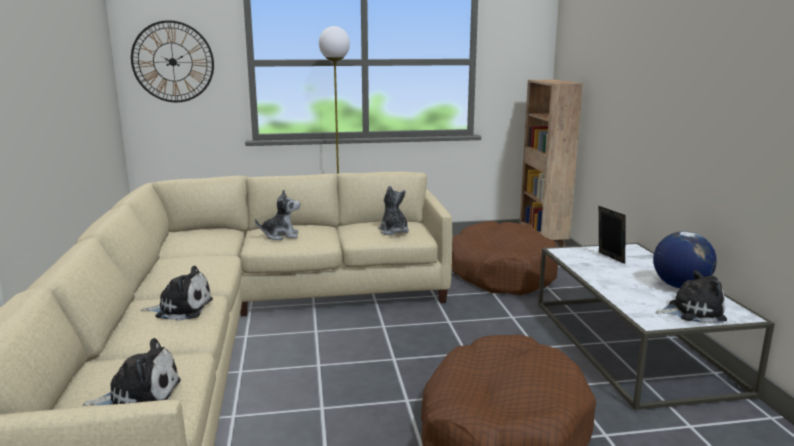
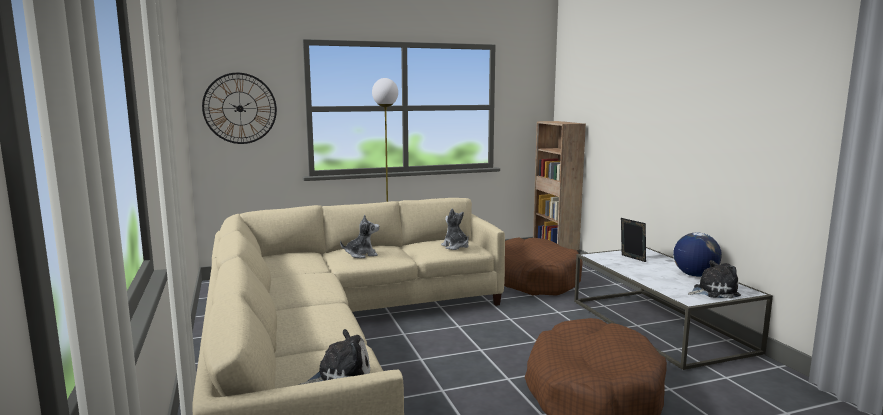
camera: 10 degrees left, 5 degrees down
(181, 309) = (320, 314): plush toy -> none

